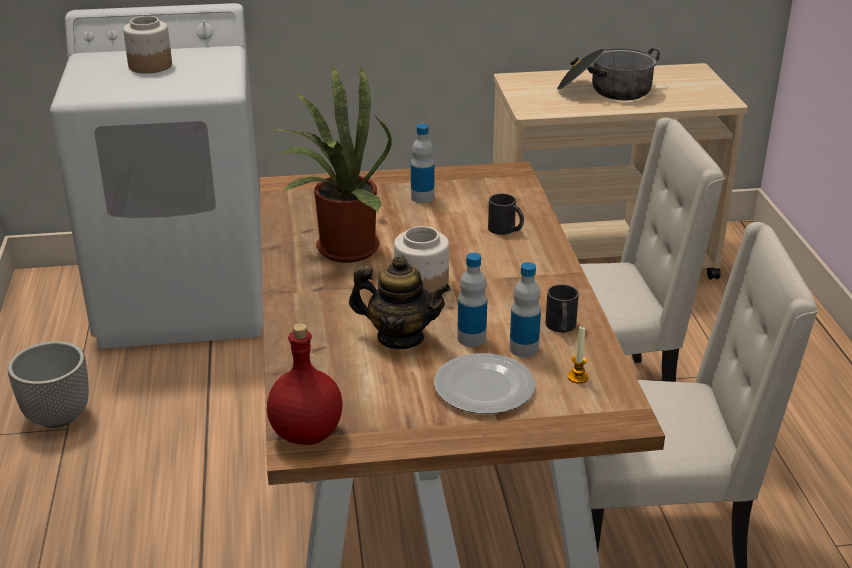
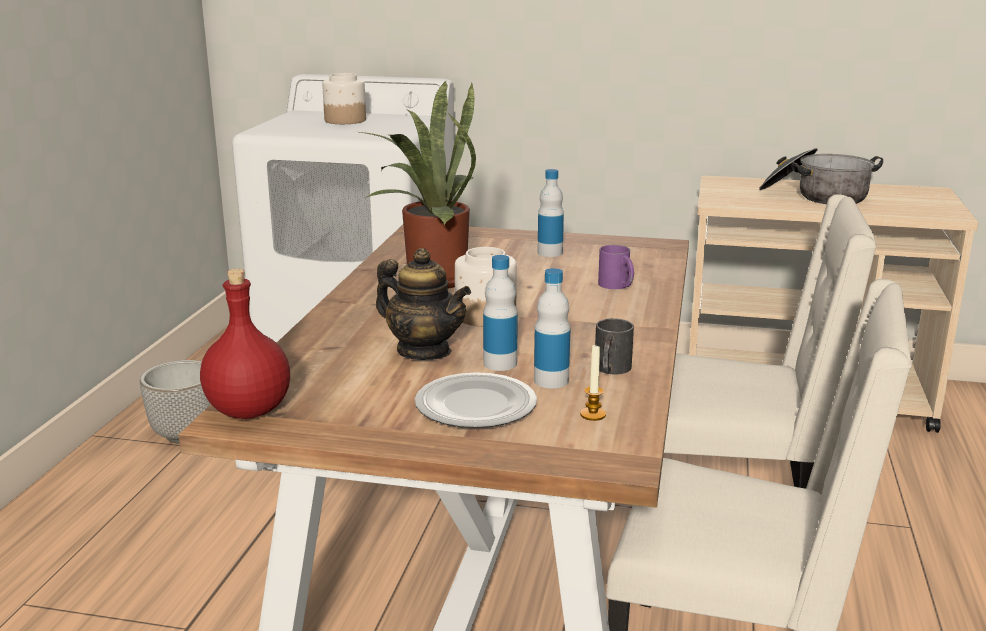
camera: 20 degrees right, 10 degrees down
(506, 230) = (617, 286): black mug -> purple mug

